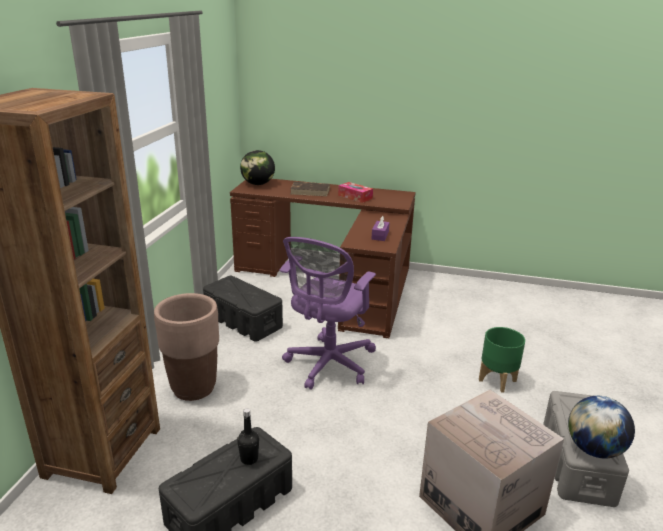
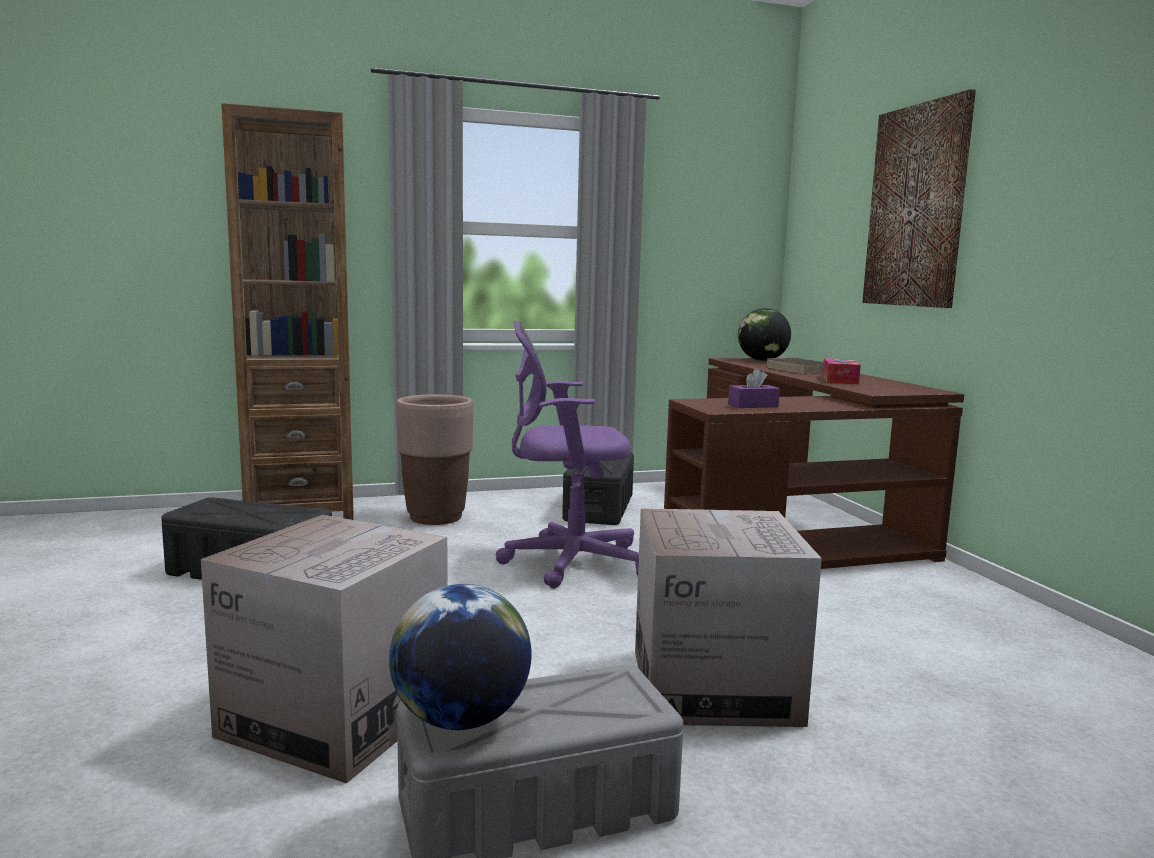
camera: 60 degrees right, 15 degrees down
(249, 459) = (267, 515): black bottle -> none
(369, 92) = (916, 206): none -> picture
(497, 380) = (714, 686): green planter -> cardboard box

